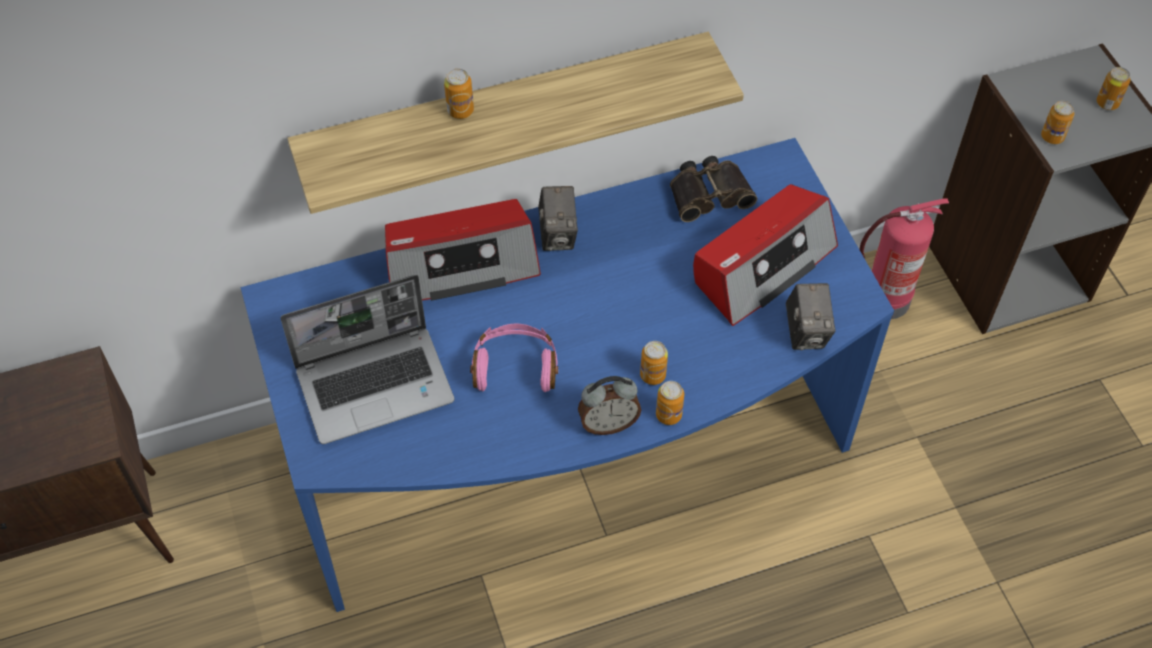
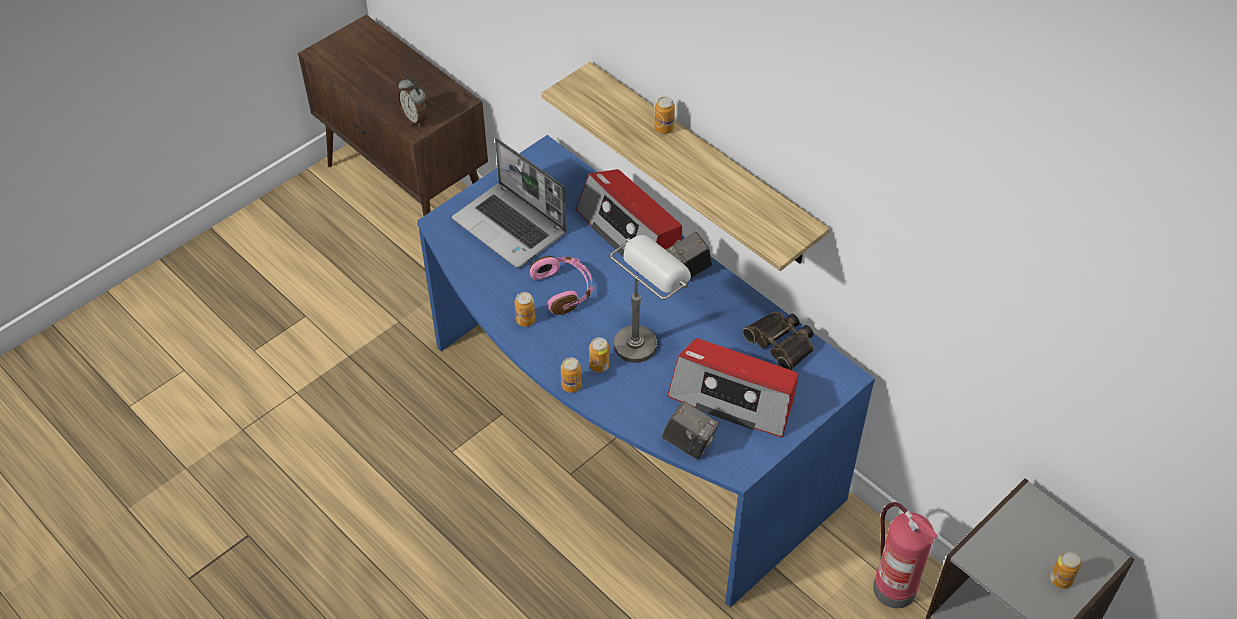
camera: 65 degrees right, 5 degrees down
(608, 423) = (546, 355): alarm clock -> alarm clock (415, 118)
(632, 313) = (645, 336): none -> grey table lamp
(806, 332) = (689, 443): camera -> camera turned 120 degrees counterclockwise
(1052, 137) = (989, 546): can -> can (525, 320)

